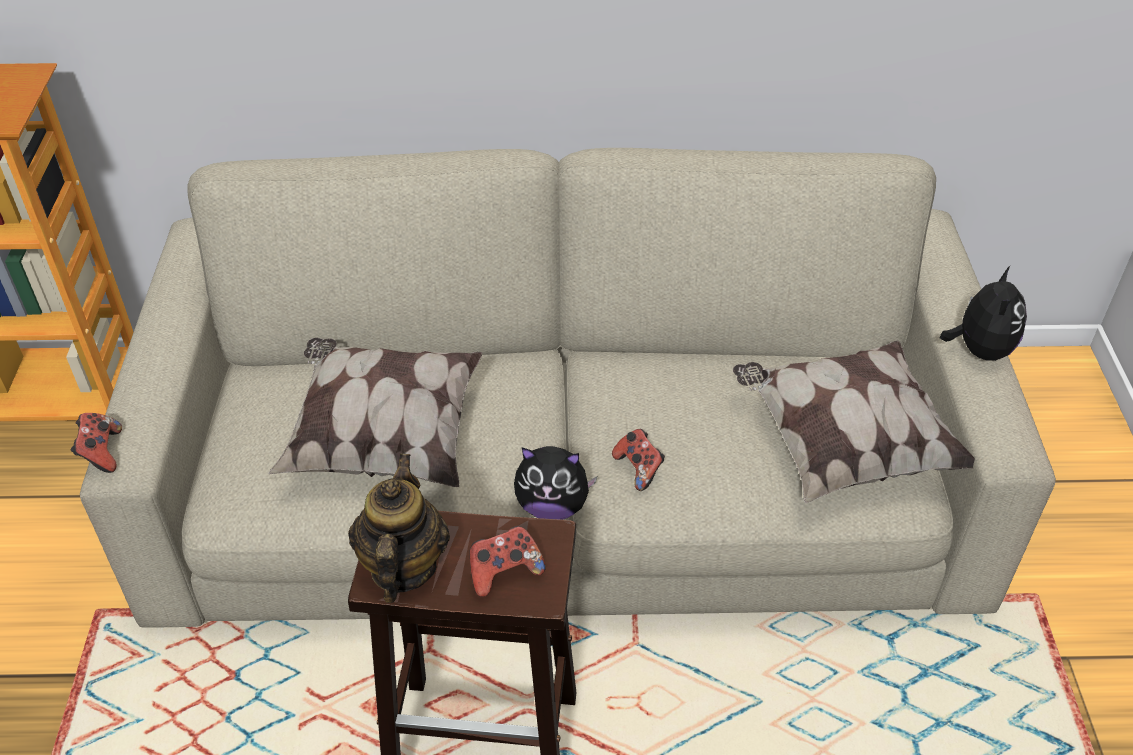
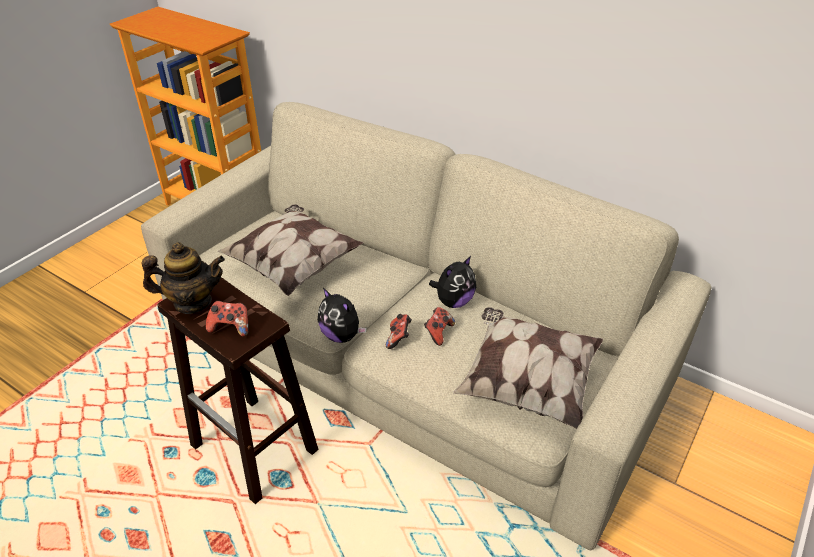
camera: 35 degrees right, 5 degrees down
(101, 453) = (161, 211): game controller -> game controller (438, 332)
(402, 567) = (192, 302): teapot -> teapot turned 45 degrees clockwise
(979, 349) = (644, 364): plush toy -> plush toy (453, 301)

